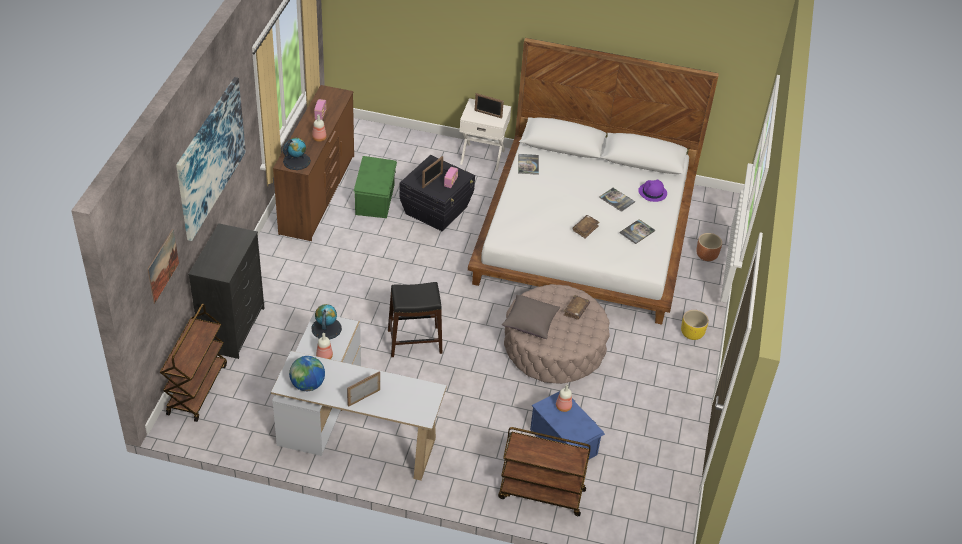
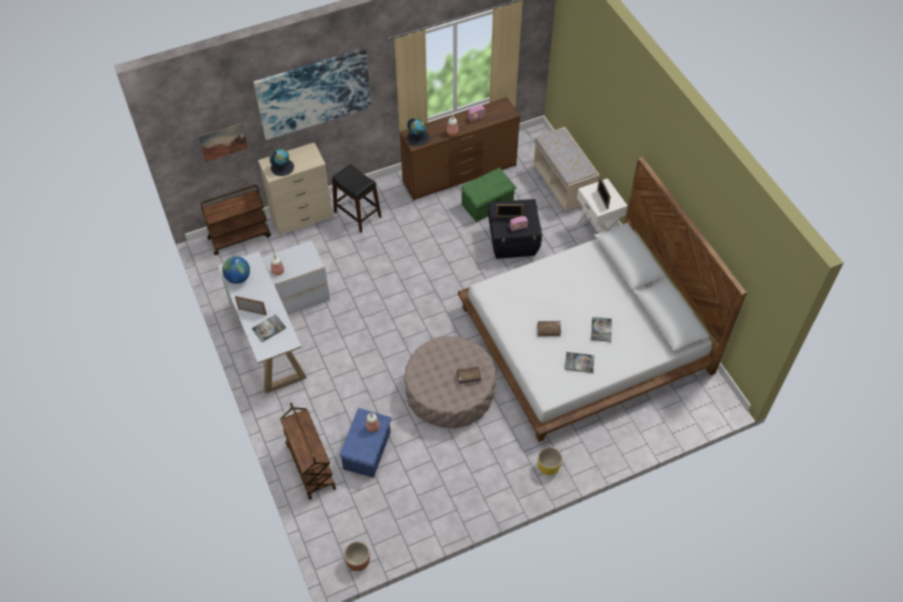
camera: 55 degrees right, 10 degrees up
(233, 329) = (302, 219): black dresser -> beige dresser
(326, 328) = (302, 255): globe -> globe (282, 167)
(409, 144) = (563, 184): none -> beige bench
(414, 341) = (379, 312): black stool -> black stool (357, 214)
(528, 164) = (581, 256): book -> book (269, 328)
(530, 323) = (430, 359): grey pillow -> none
(652, 193) = (635, 346): purple hat -> none
(706, 256) = (644, 428): brown planter -> brown planter (358, 562)

